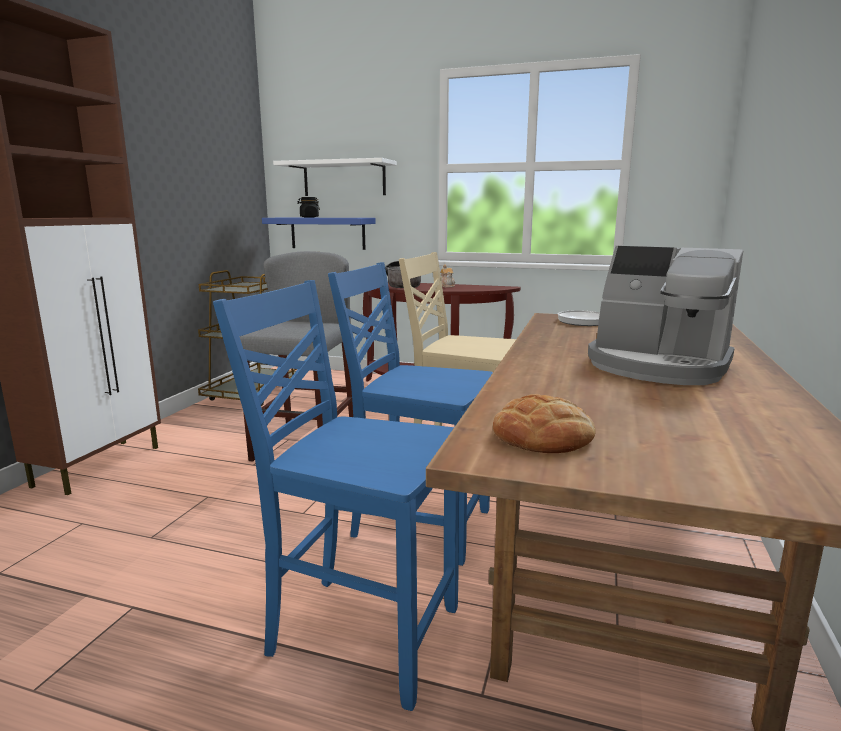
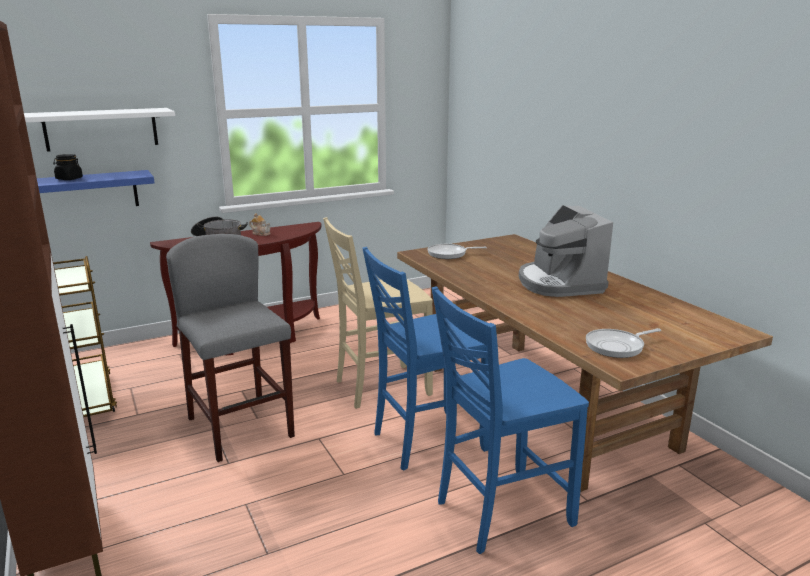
camera: 45 degrees left, 5 degrees up
(543, 436) = (617, 346): bread -> frying pan
(657, 366) = (559, 283): coffee machine -> coffee machine turned 90 degrees clockwise

